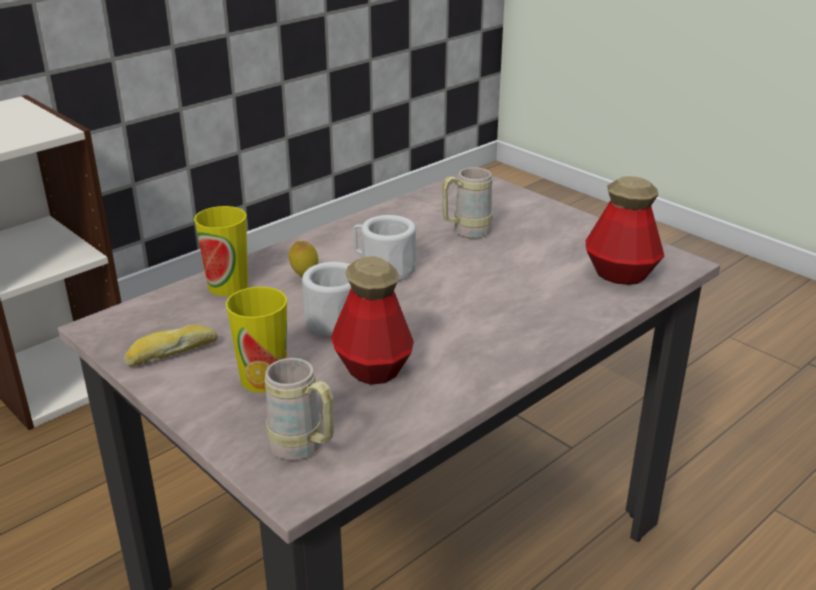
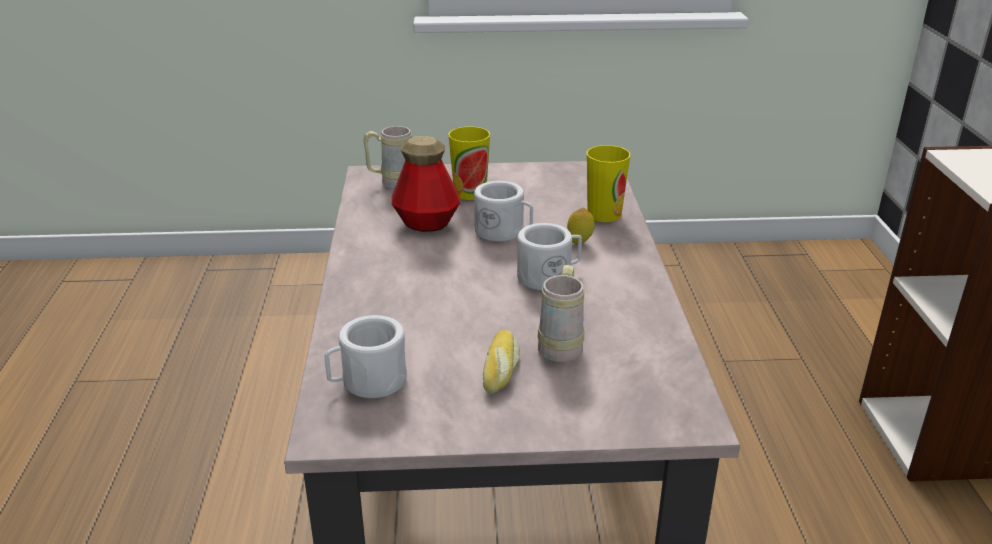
camera: 130 degrees right, 0 degrees up
(172, 353) = (538, 178): bread -> bread (502, 369)
(620, 274) = (367, 382): bottle -> white mug

